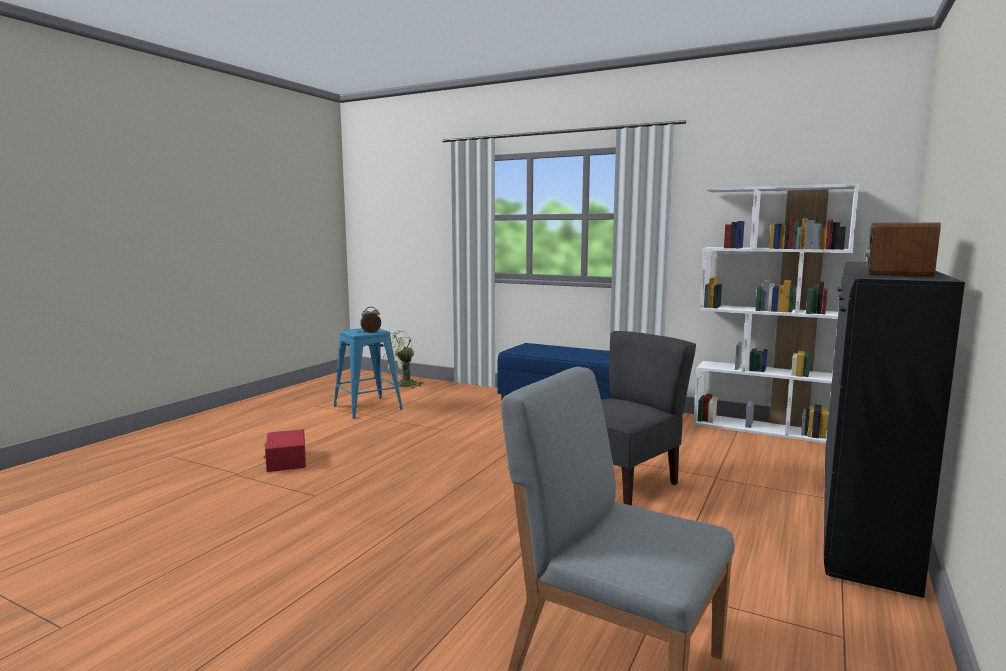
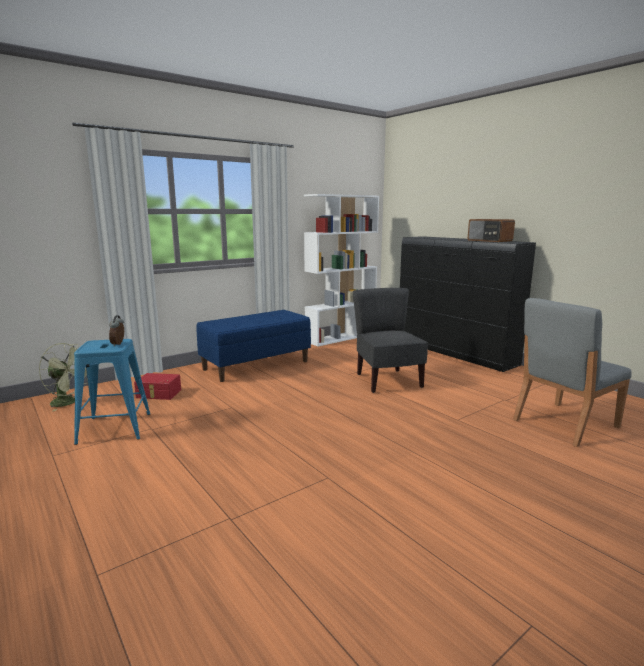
camera: 65 degrees left, 5 degrees up
(285, 461) = (223, 486): red storage box -> red storage box (158, 394)
(402, 385) = (68, 403): green fan -> green fan turned 60 degrees counterclockwise

